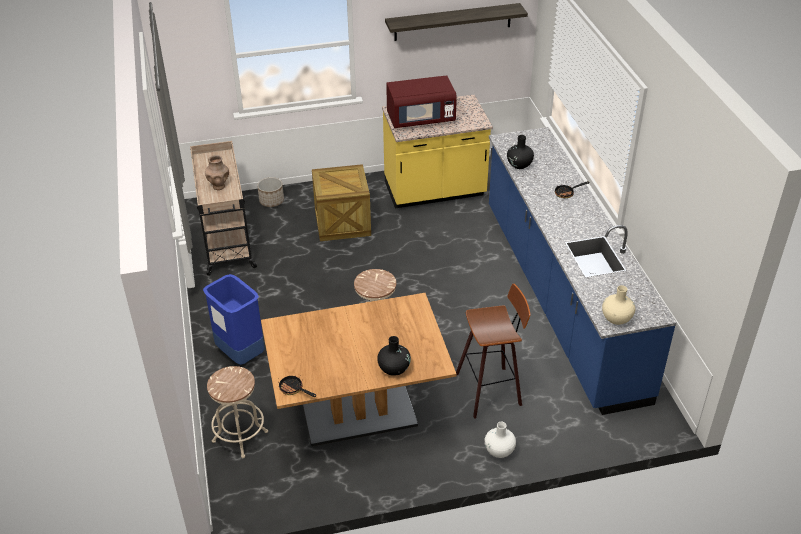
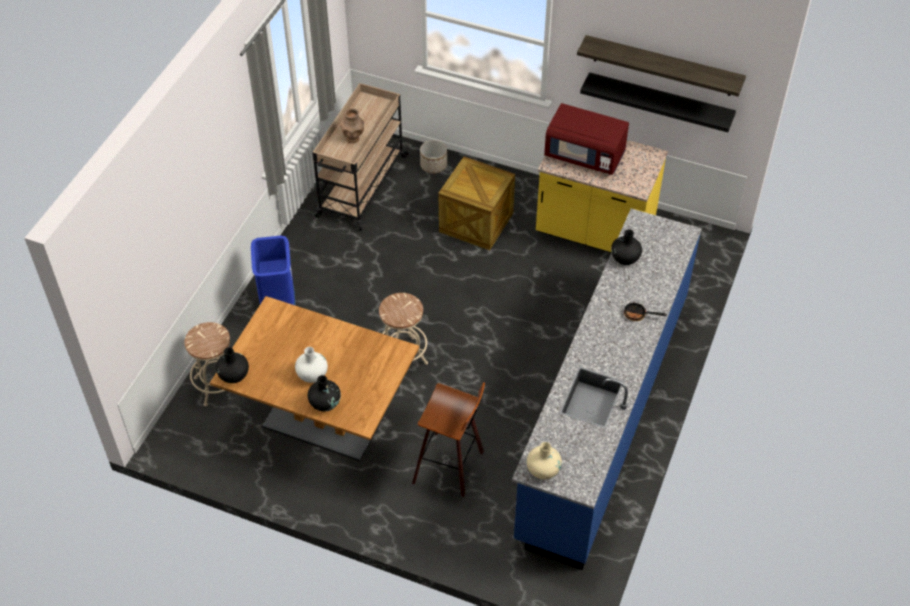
camera: 35 degrees right, 10 degrees up
(294, 389) = (234, 375): frying pan -> black vase
(454, 57) = (659, 101): none -> black shelf
(499, 450) = (404, 525): white vase -> white vase (312, 375)

